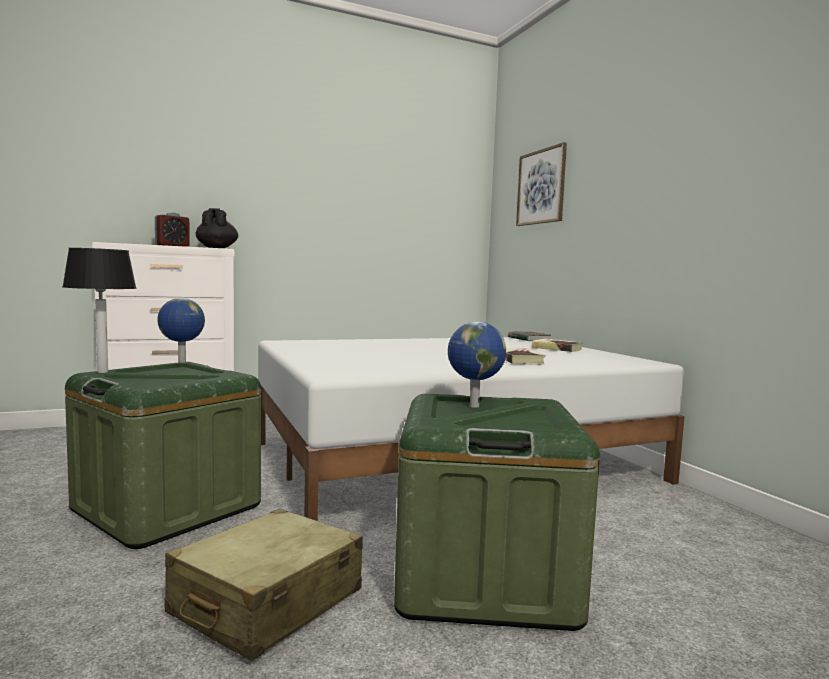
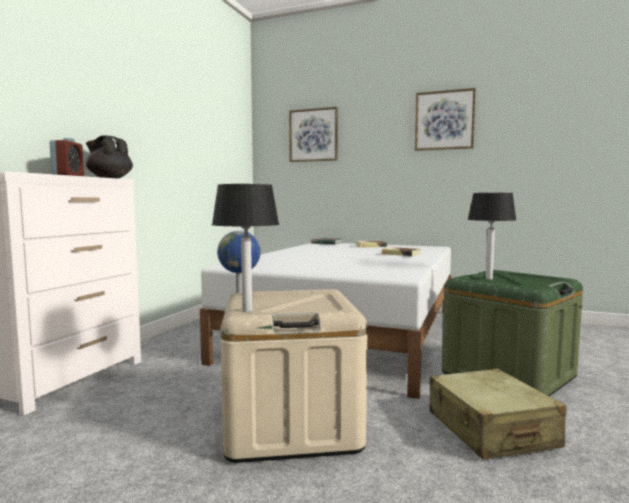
camera: 45 degrees left, 0 degrees up
(167, 507) = (291, 424): green storage box -> beige storage box
(473, 406) = (489, 279): globe -> table lamp
(693, 140) = (444, 120): none -> picture

